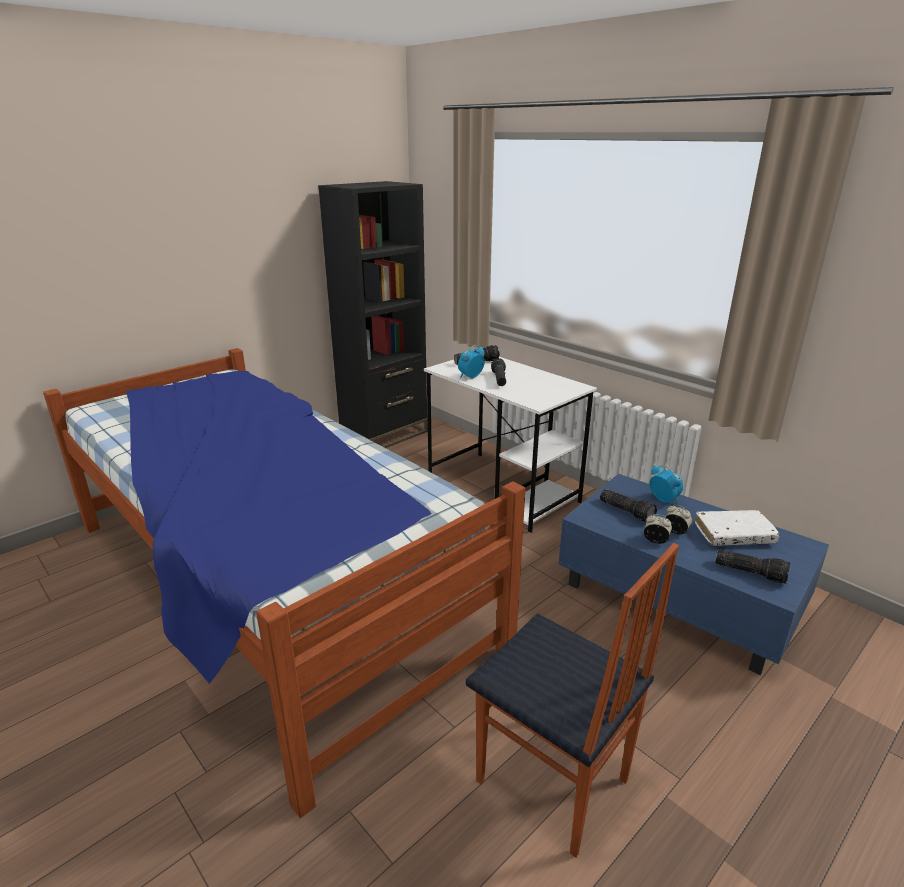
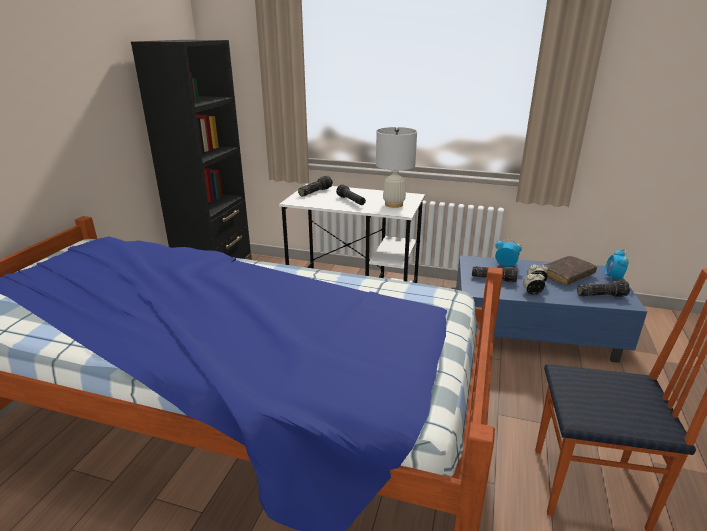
camera: 30 degrees left, 0 degrees up
(470, 377) = (326, 203): alarm clock -> alarm clock (613, 278)
(540, 392) = (393, 204): none -> white table lamp
(734, 535) = (566, 275): white book -> brown book

